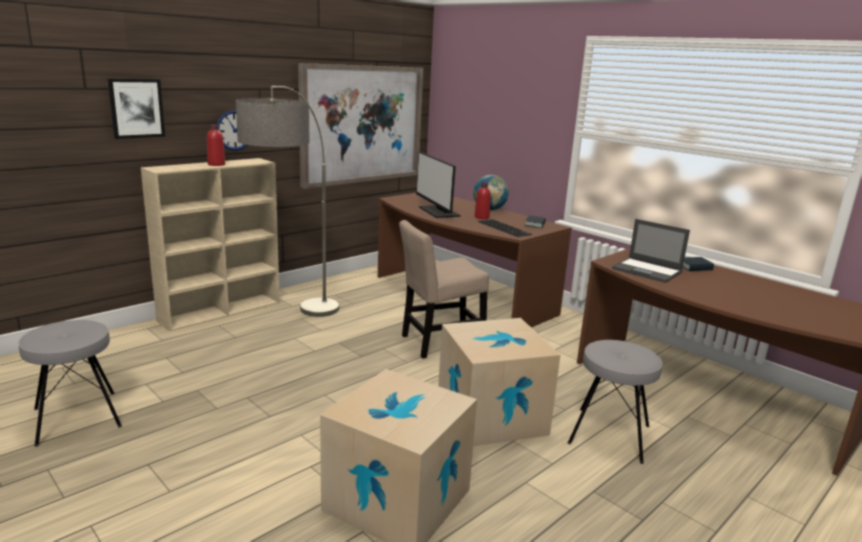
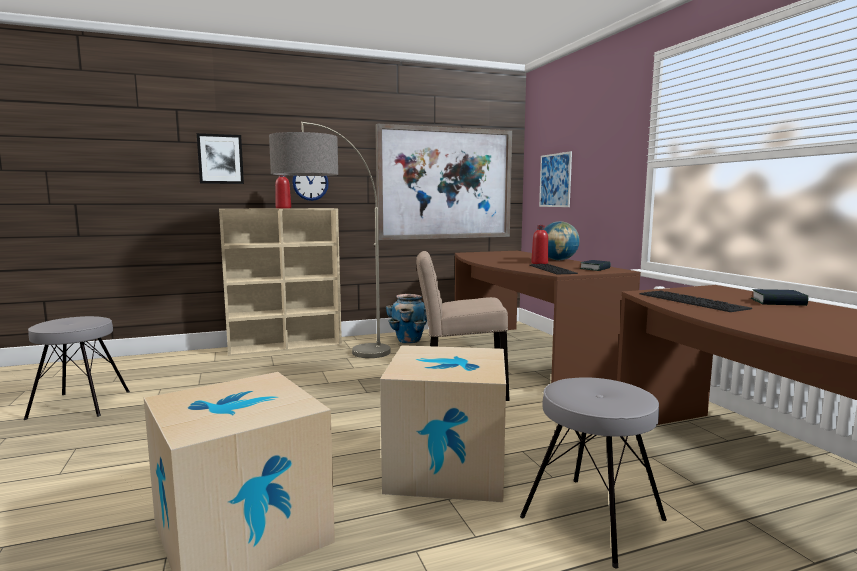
camera: 25 degrees right, 10 degrees down
(342, 289) = (409, 340): none -> planter
(438, 211) = (497, 259): monitor -> none
(471, 125) = (555, 180): none -> picture
(647, 271) = (693, 301): laptop -> keyboard

